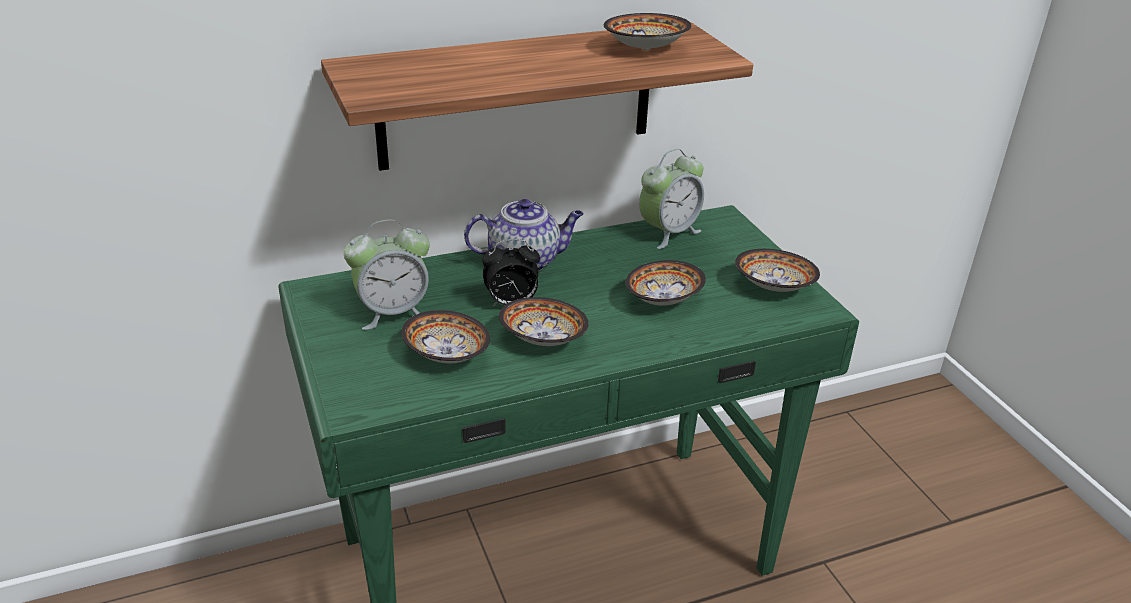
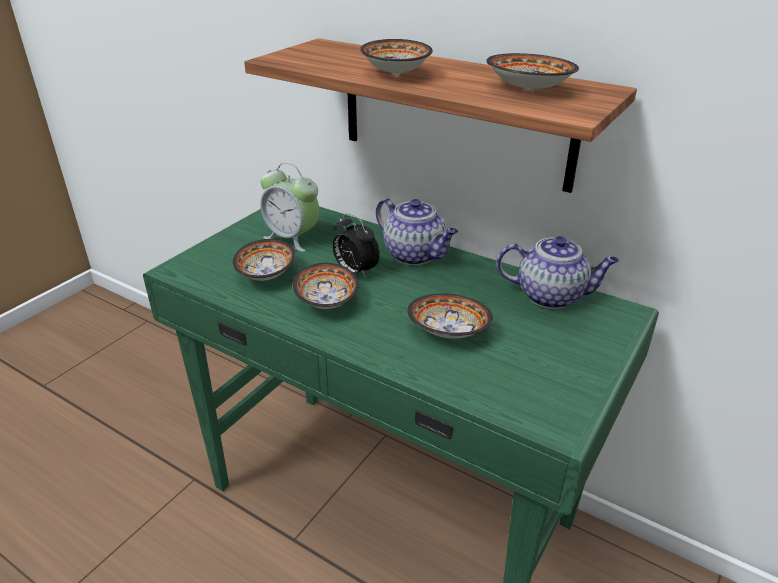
camera: 55 degrees right, 0 degrees up
(668, 233) = (552, 295): alarm clock -> teapot
(772, 286) = (555, 381): bowl -> bowl (397, 73)

